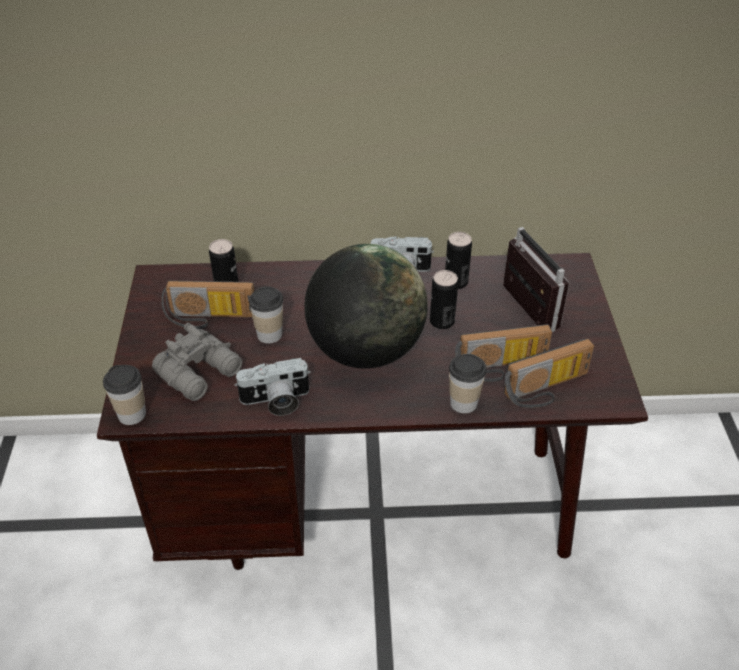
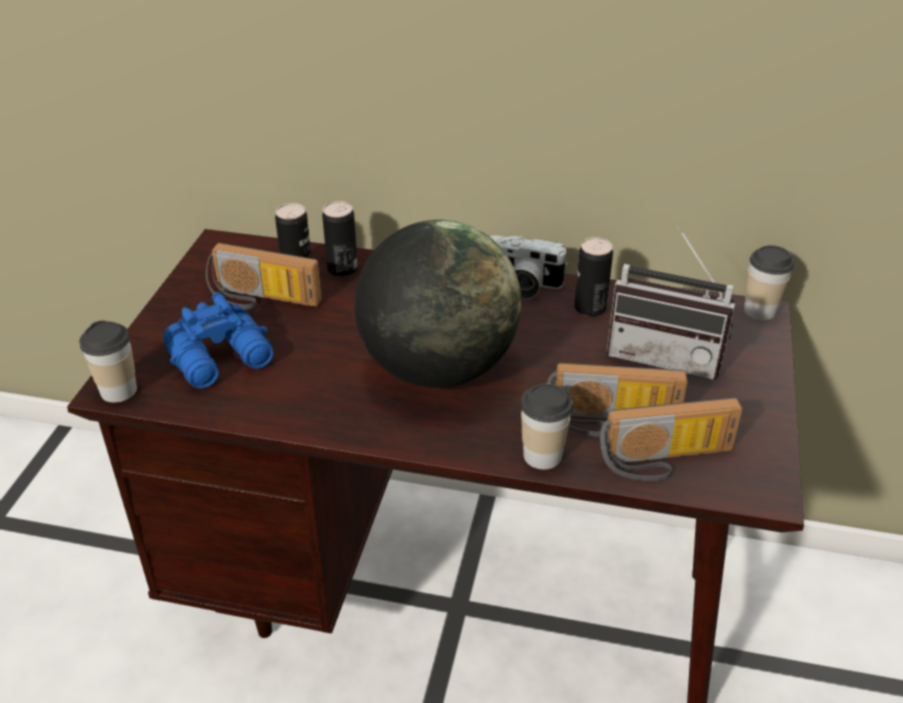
camera: 15 degrees right, 5 degrees down
(201, 373) = (223, 358): grey binoculars -> blue binoculars
(269, 334) = (325, 329): cup -> cup (760, 310)
(276, 401) = (298, 408): camera -> none
(442, 321) = (552, 351): can -> can (342, 269)
(521, 309) = (666, 355): radio -> radio turned 120 degrees clockwise

